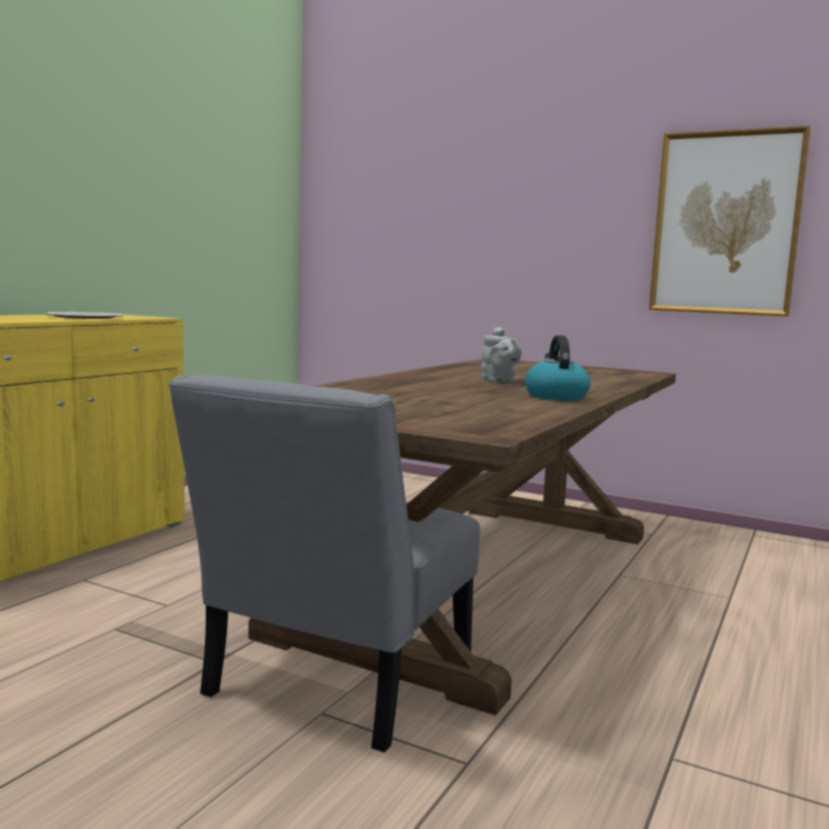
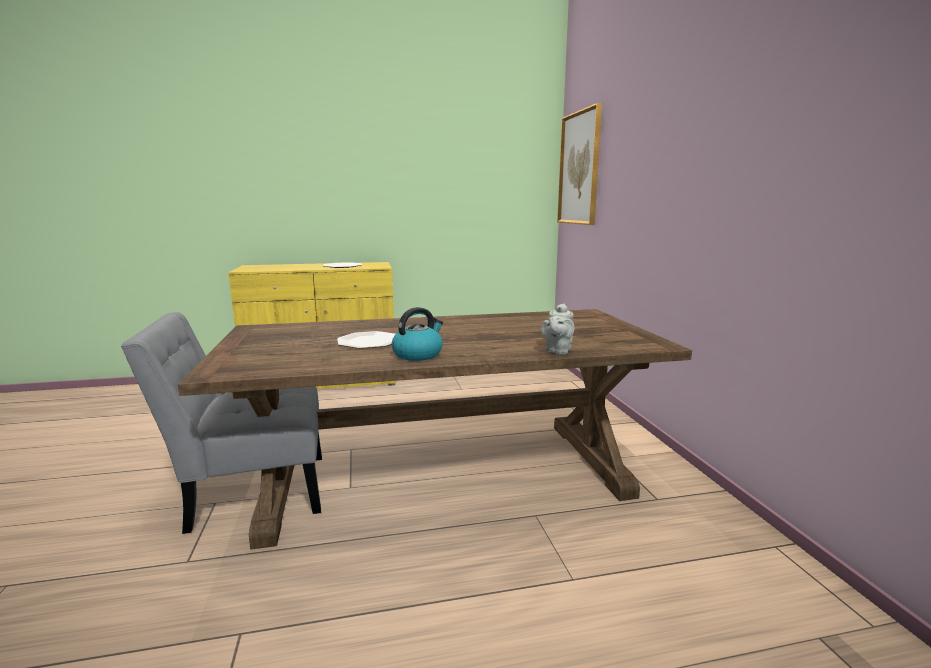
camera: 50 degrees right, 5 degrees up
(462, 395) = (369, 341): none -> plate
(499, 381) = (463, 334): grey teapot -> grey teapot (557, 350)
(725, 223) = (796, 186): picture -> picture (579, 168)

